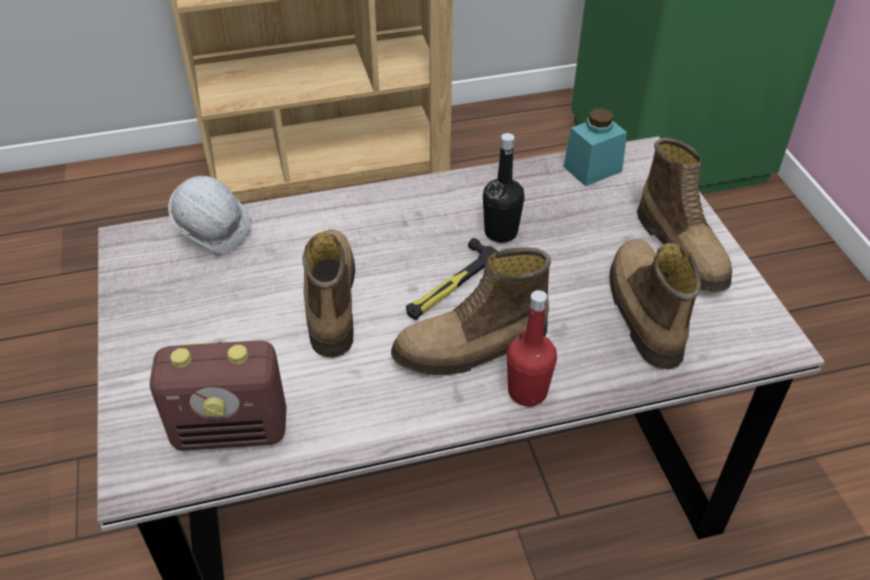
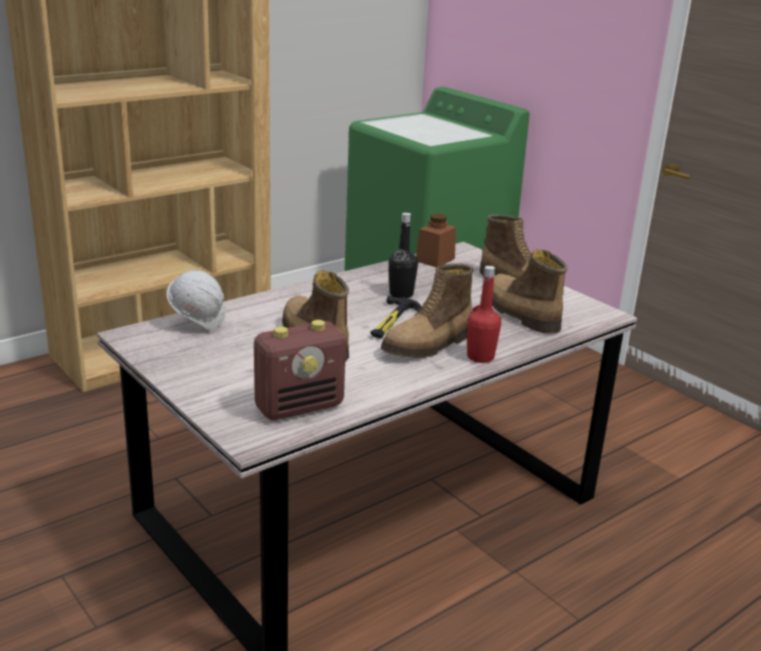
camera: 25 degrees left, 20 degrees down
(592, 169) = (435, 260): turquoise jar -> brown jar

